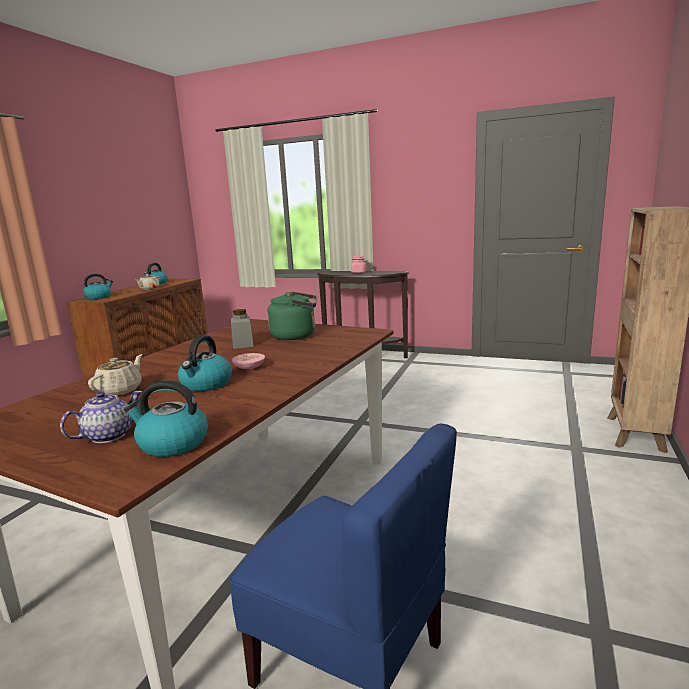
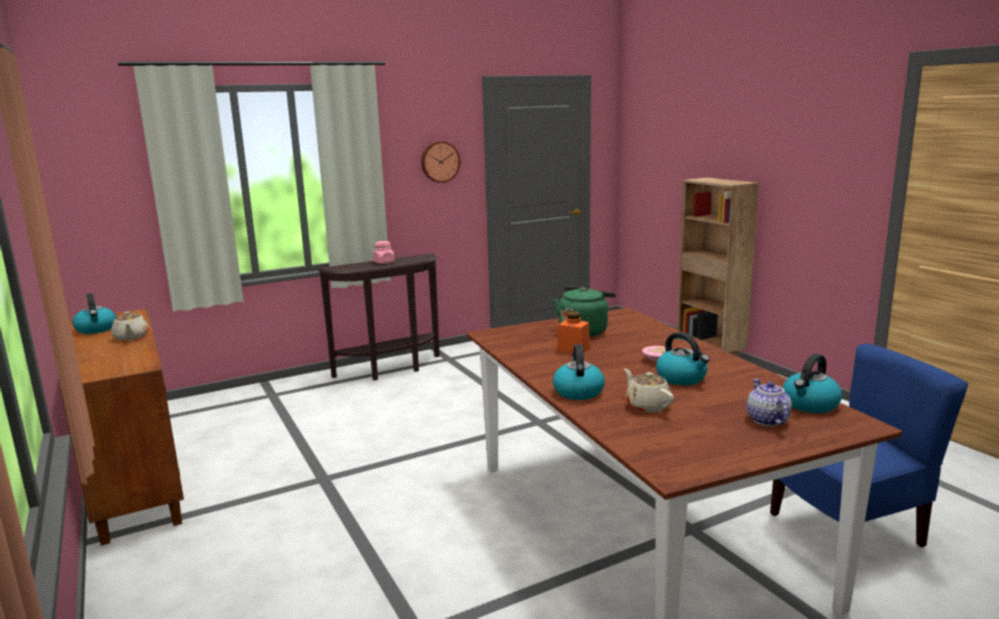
camera: 50 degrees left, 0 degrees up
(98, 297) = (99, 367): kettle -> kettle (578, 391)
(243, 344) = (573, 349): grey jar -> orange jar
(429, 193) = (439, 161): none -> wall clock

